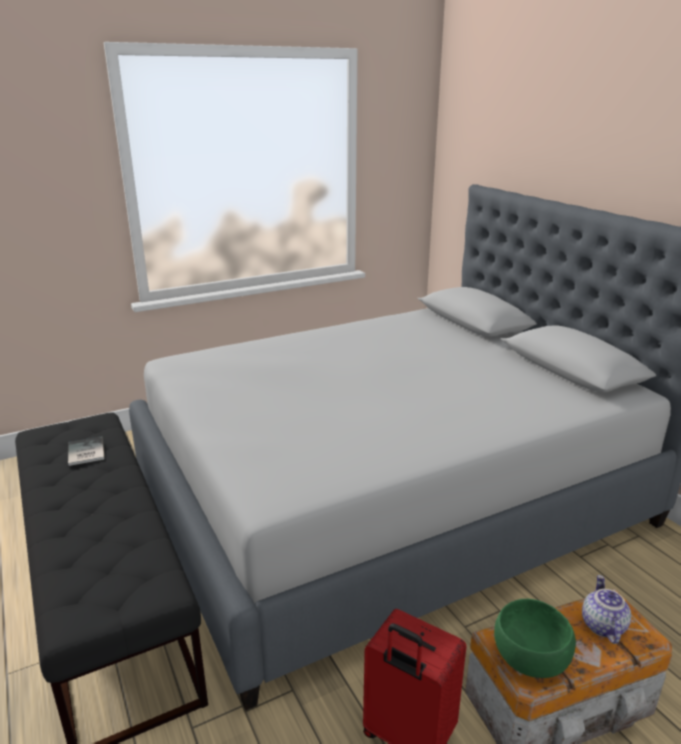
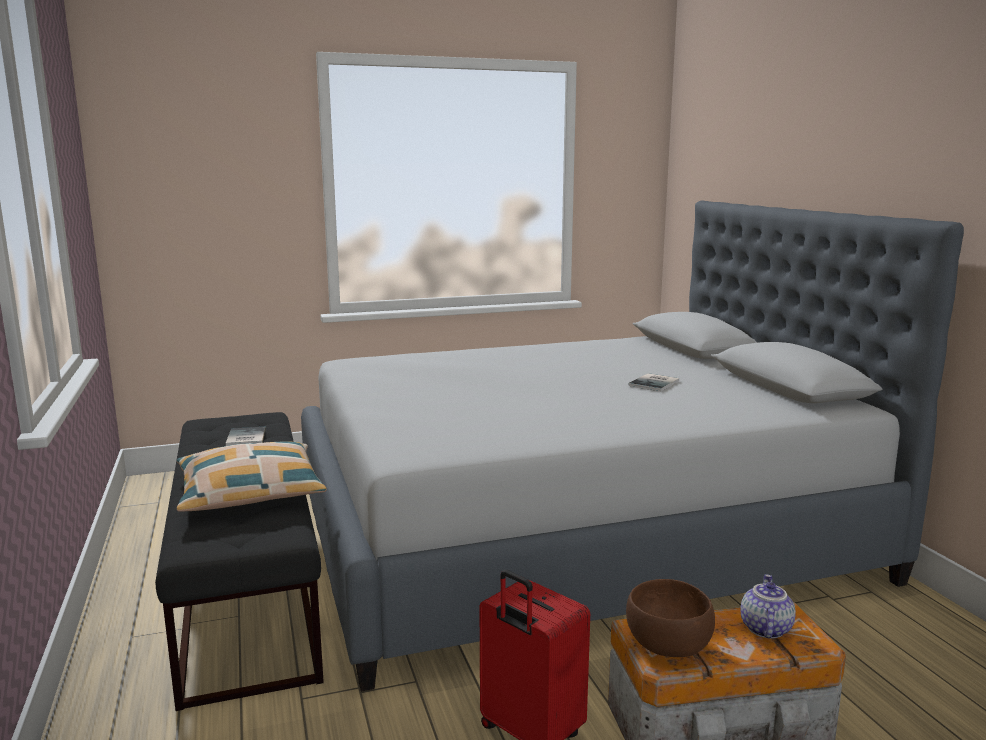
camera: 10 degrees right, 10 degrees down
(109, 529) = (249, 492): none -> pillow
(461, 373) = (656, 383): none -> book
(530, 659) = (668, 646): green bowl -> brown bowl

